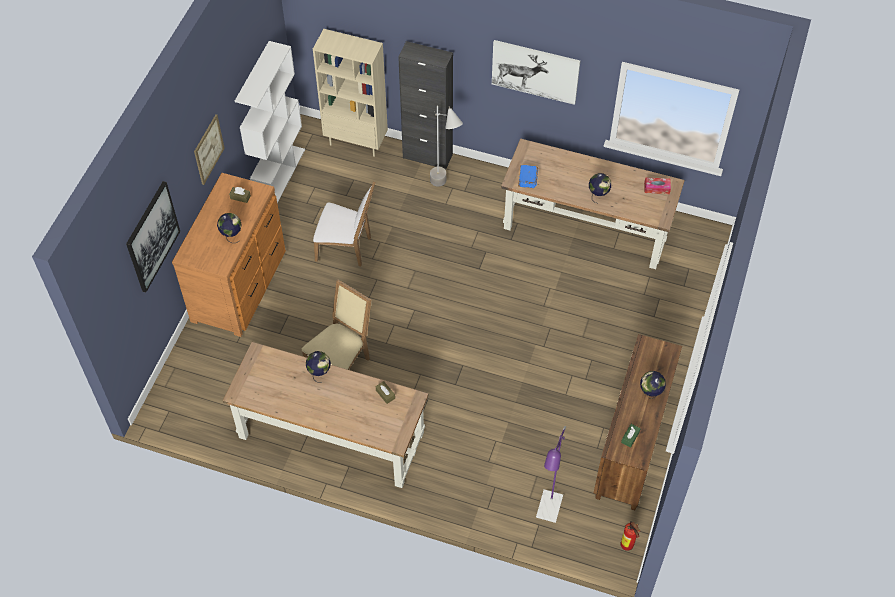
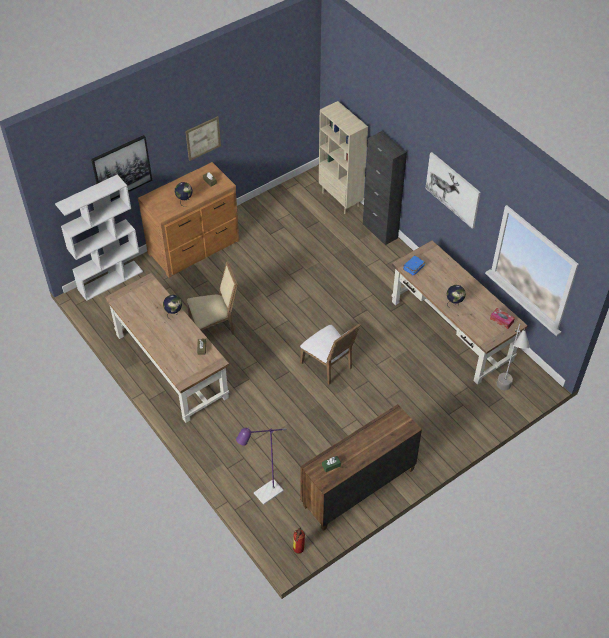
camera: 35 degrees right, 5 degrees down
(279, 175) = (275, 195): white bookcase -> white bookcase (110, 280)
(347, 248) = (278, 260): white chair -> white chair (329, 366)
(445, 189) = (374, 257): grey floor lamp -> grey floor lamp (504, 394)
(650, 393) = (371, 446): globe -> none

